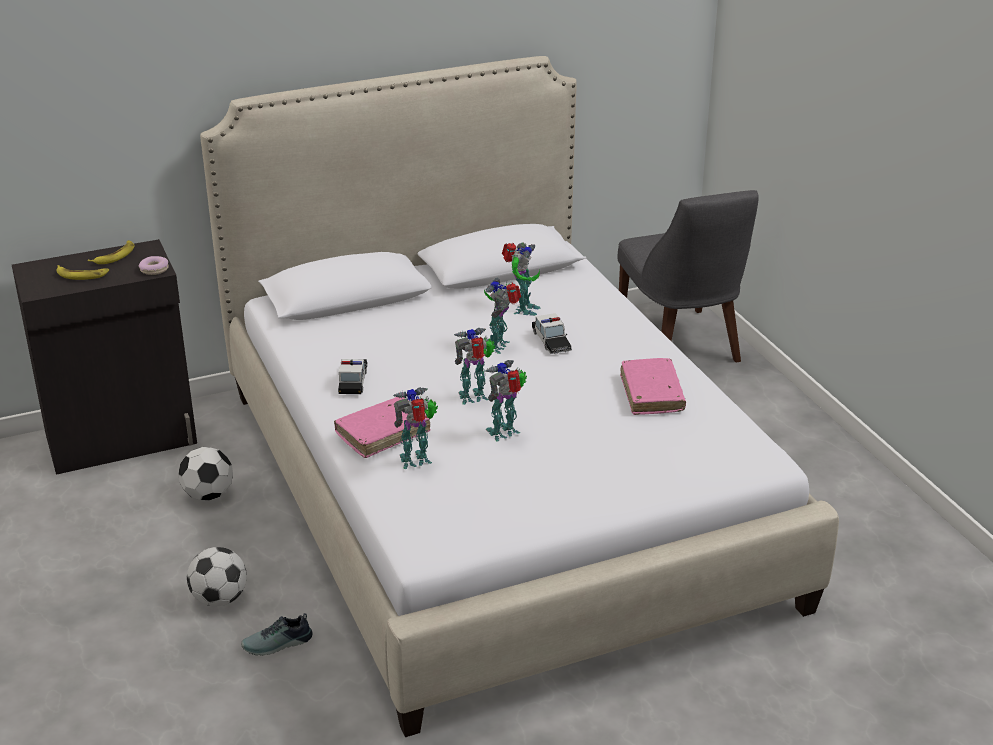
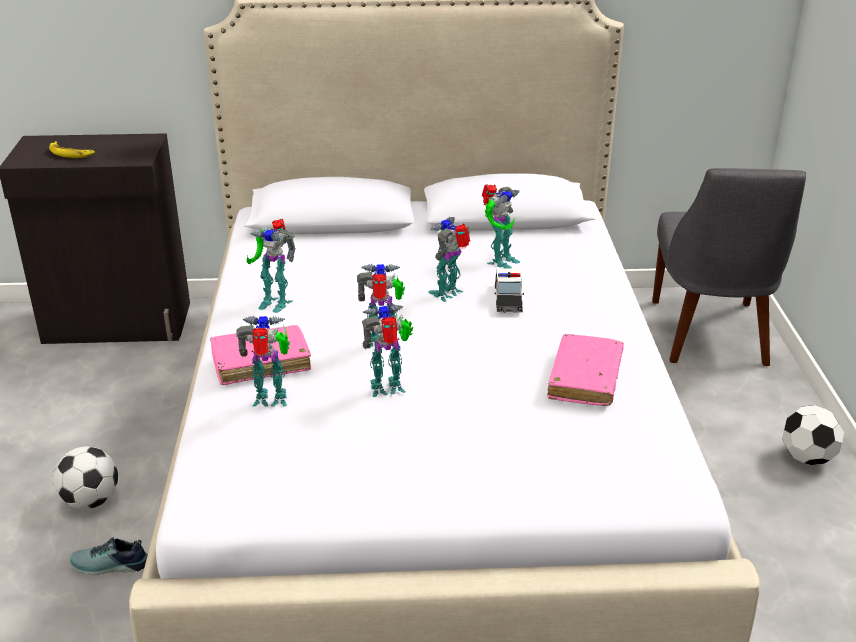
camera: 20 degrees right, 0 degrees up
(115, 256) = (114, 141): banana -> none
(154, 270) = (136, 158): donut -> none
(208, 495) = (154, 392): football -> football (807, 458)
(353, 381) = (275, 301): toy car -> toy robot

